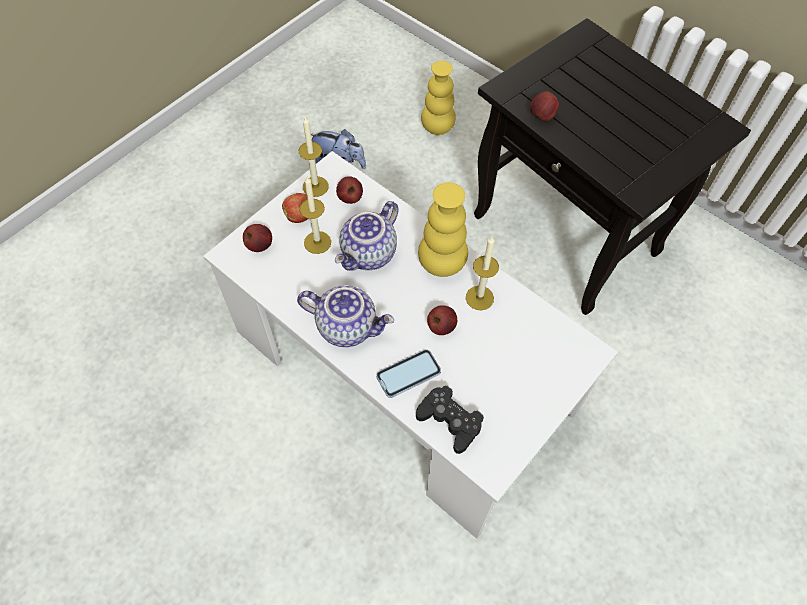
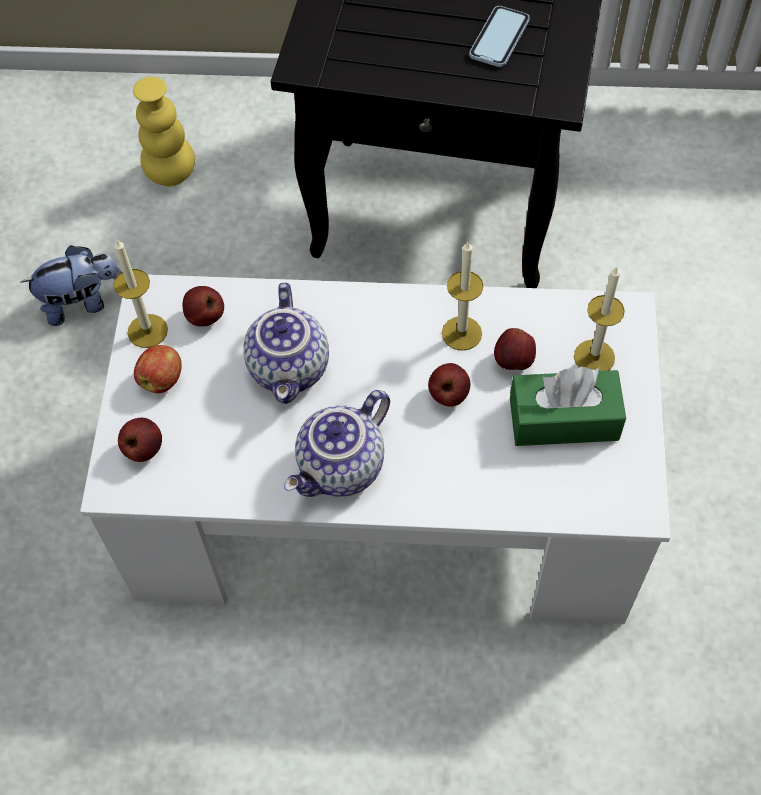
camera: 35 degrees left, 0 degrees up
(317, 242) = (214, 397): candle -> candle (594, 357)
(348, 326) = (342, 469): teapot -> teapot turned 150 degrees clockwise
(408, 374) = (460, 473): phone -> phone (499, 38)
(441, 264) = (385, 323): yellow vase -> none
(449, 421) = (549, 491): black game controller -> none
(495, 386) = (564, 419): none -> green tissue box
(541, 116) = (376, 73): apple -> apple (513, 362)

